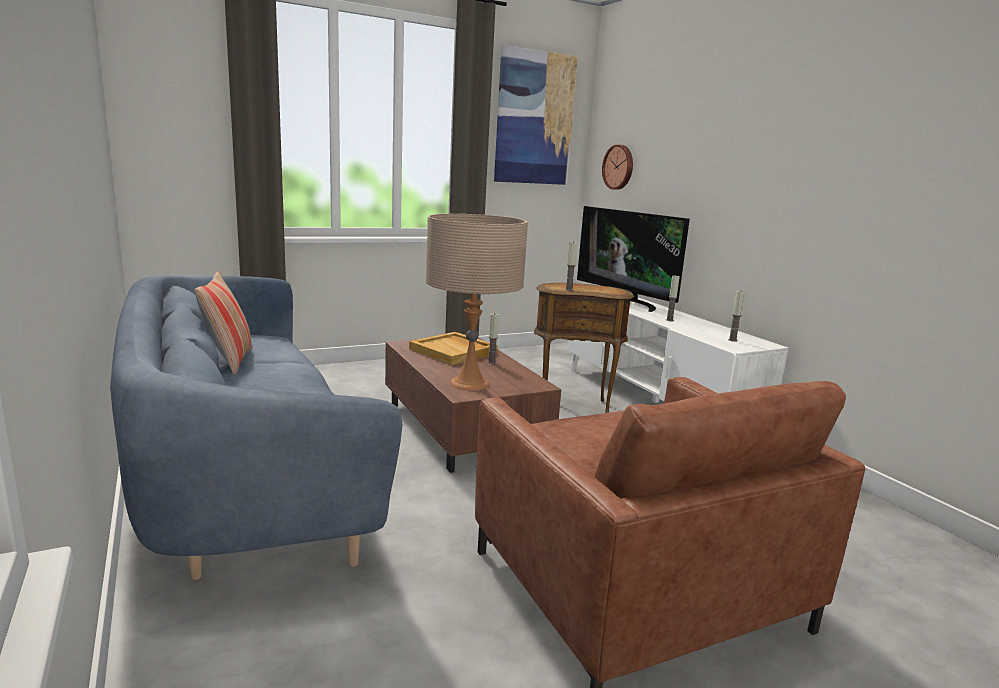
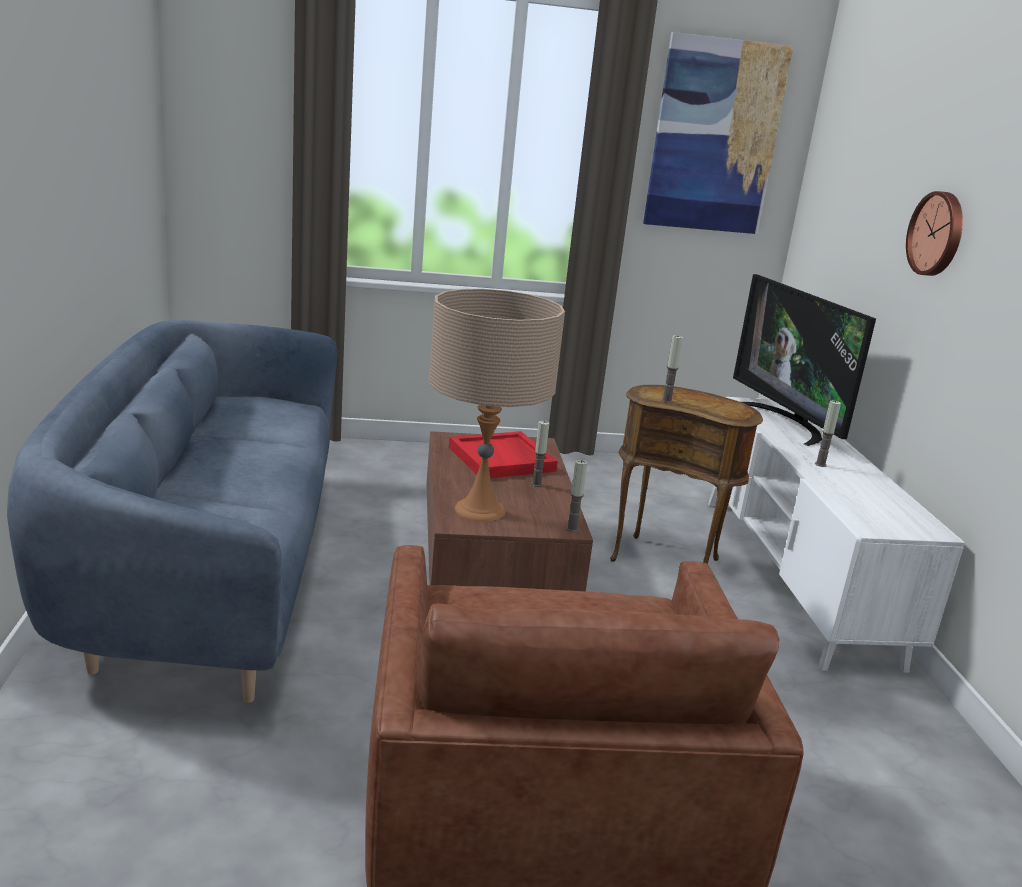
camera: 20 degrees right, 5 degrees up
(229, 361) = (219, 433): pillow -> none
(454, 351) = (502, 459): beige tray -> red tray
(619, 167) = (828, 218): wall clock -> wall clock (938, 234)
(732, 340) = (882, 514): candle -> candle (572, 529)

